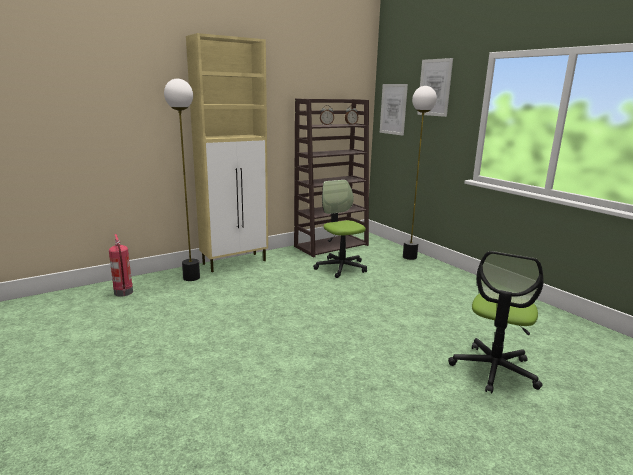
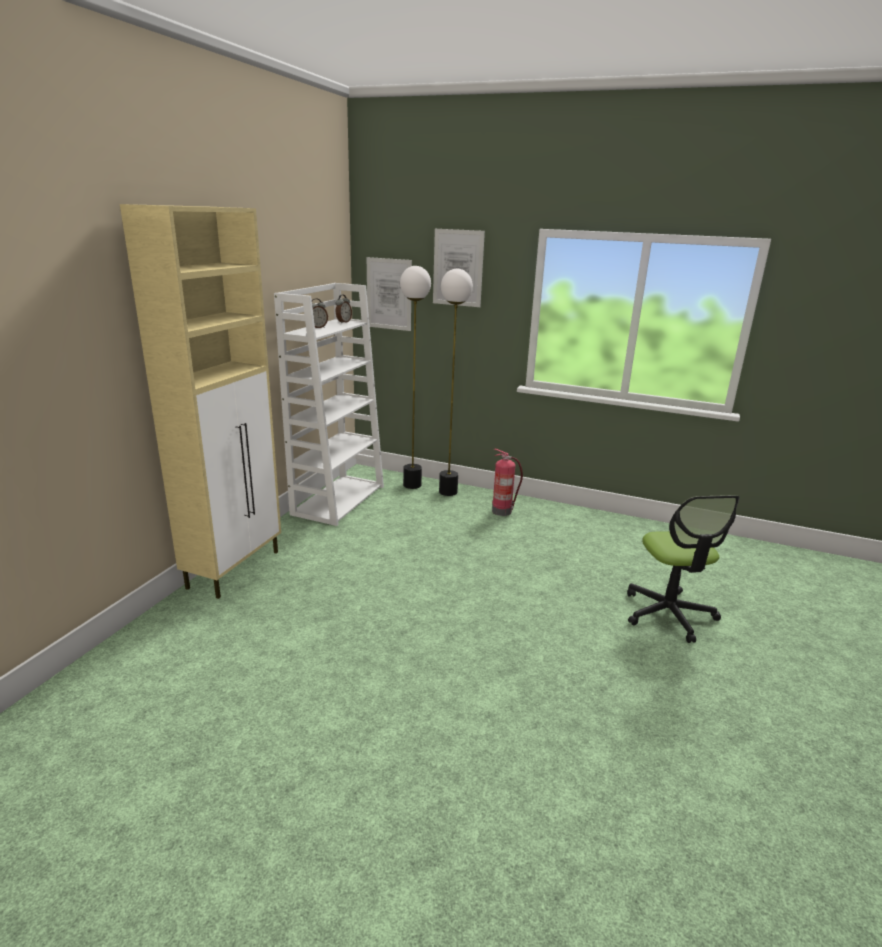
camera: 35 degrees left, 5 degrees up
(124, 293) = (111, 692): fire extinguisher -> fire extinguisher (503, 511)
(192, 278) = (198, 620): floor lamp -> floor lamp (412, 485)
(331, 245) = (338, 499): brown bookcase -> white bookcase
(341, 267) = (388, 531): office chair -> none

